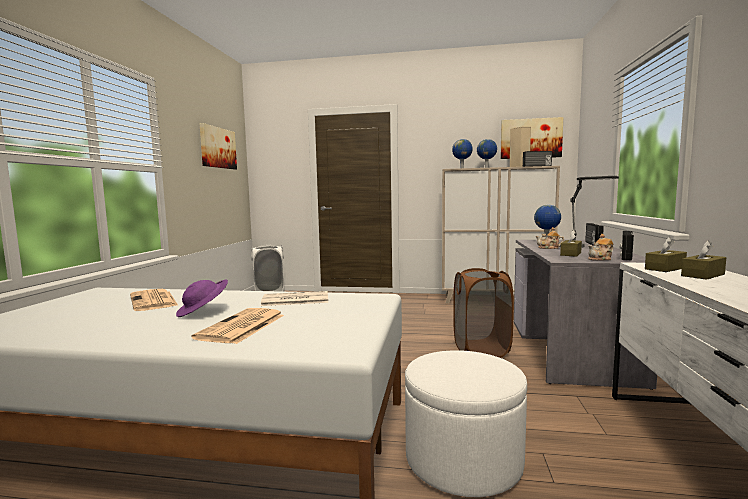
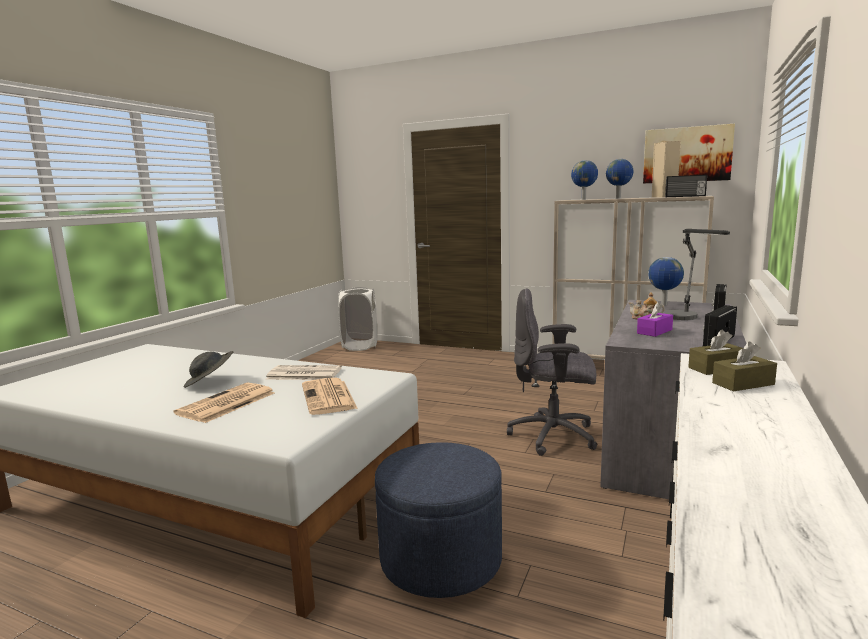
camera: 15 degrees right, 5 degrees up
(154, 301) = (180, 365): newspaper -> newspaper (329, 397)
(203, 311) = (210, 382): purple hat -> grey hat
(217, 148) = (296, 178): picture -> none
(463, 459) = (441, 558): white ottoman -> blue ottoman
(480, 349) = (554, 436): brown laundry basket -> grey office chair
(570, 254) = (654, 331): brown tissue box -> purple tissue box
(600, 259) = (677, 343): teapot -> none

